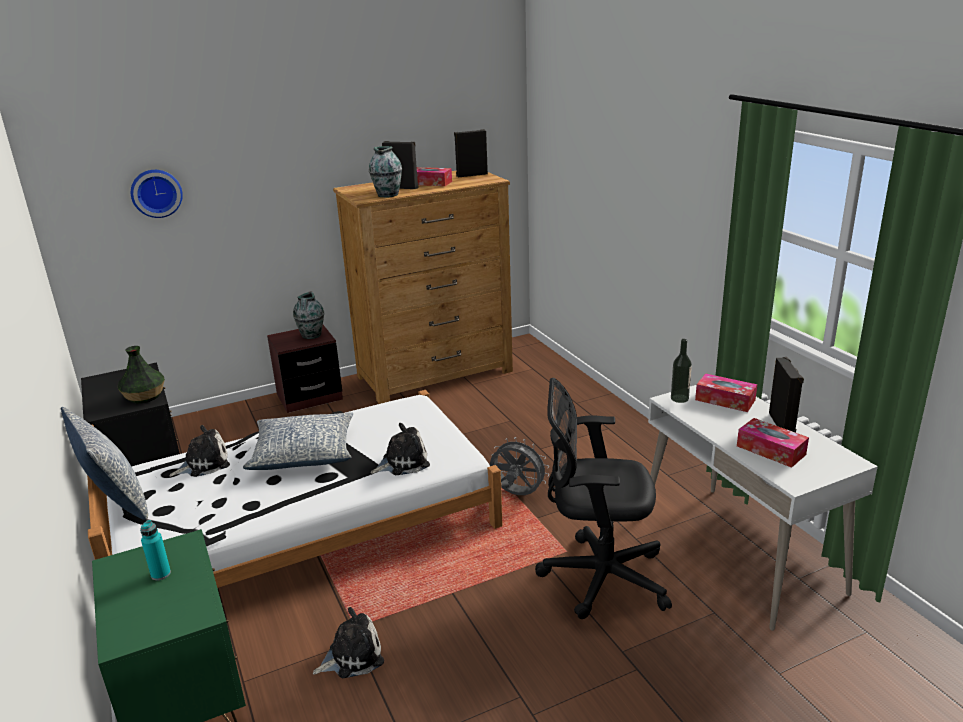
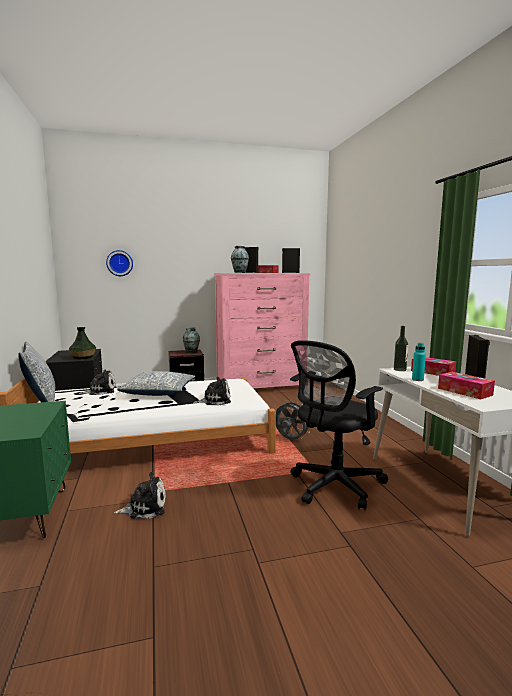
camera: 10 degrees right, 15 degrees down
(161, 574) = (23, 414): turquoise bottle -> turquoise bottle (417, 379)
(435, 374) = (261, 386): brown dresser -> pink dresser
(598, 577) = (333, 487): black office chair -> black office chair turned 60 degrees counterclockwise

